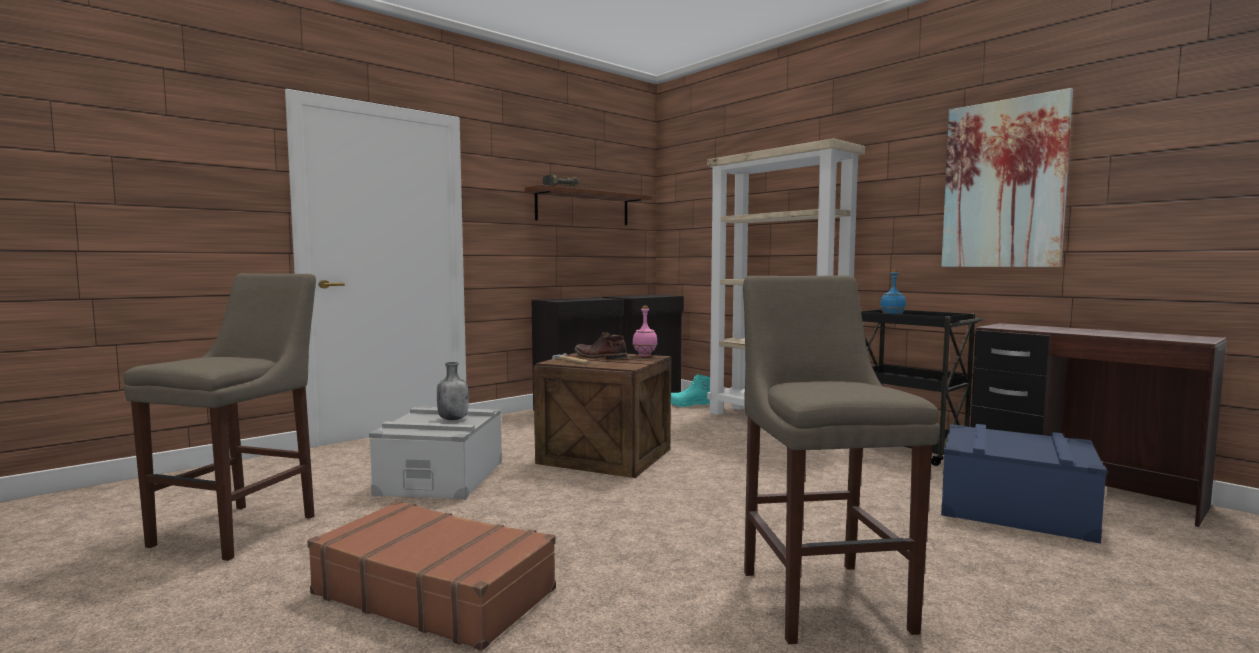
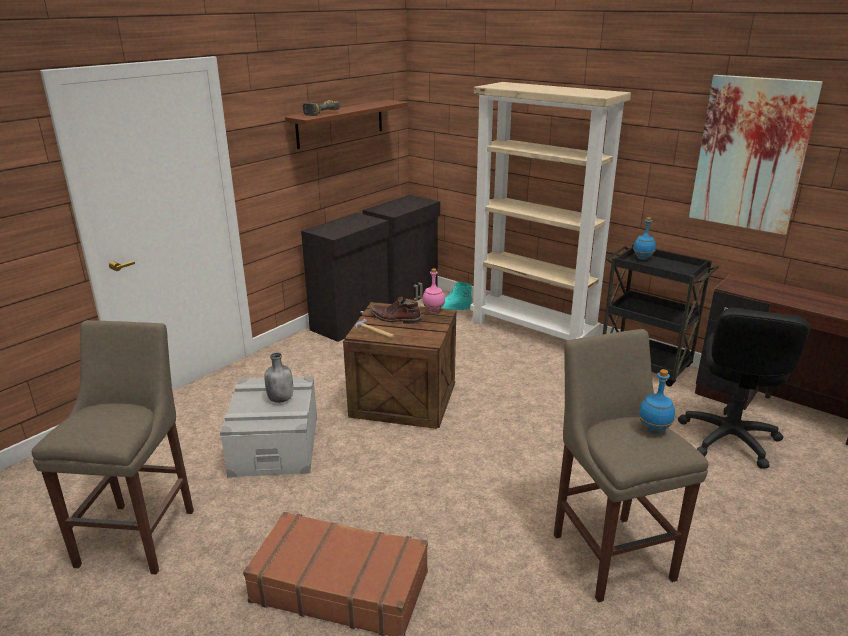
camera: 10 degrees left, 20 degrees up
(863, 383) = (654, 429): none -> blue bottle
(1014, 510) = (728, 439): blue storage box -> black office chair

